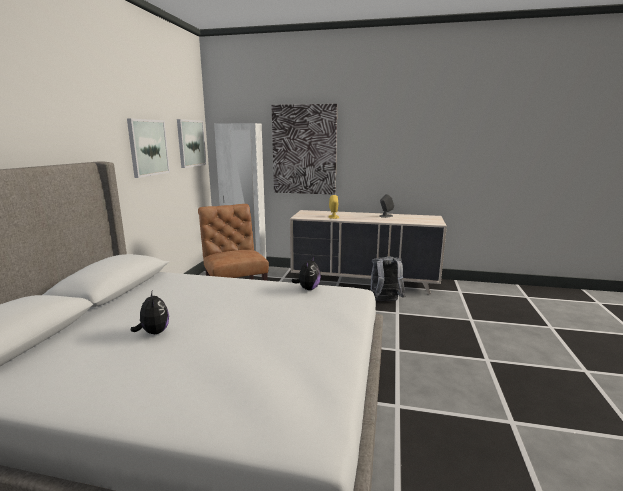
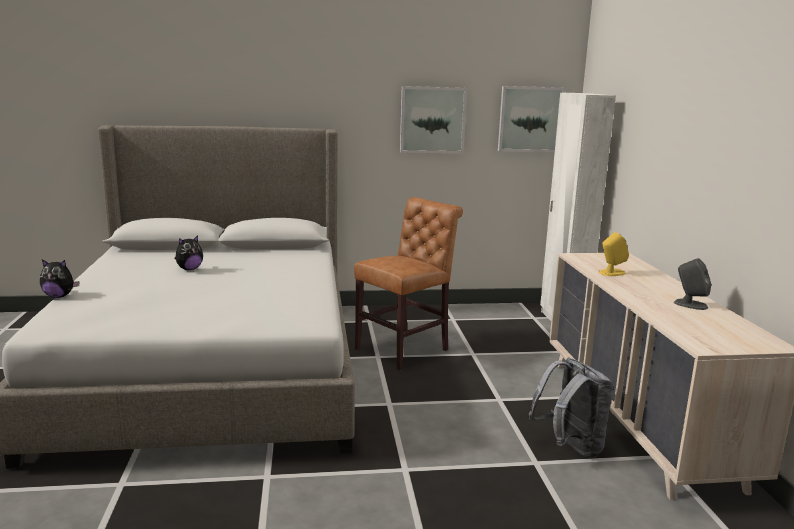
camera: 70 degrees right, 0 degrees up
(304, 150) = (653, 147): picture -> none
(308, 289) = (311, 303): plush toy -> plush toy (59, 296)

